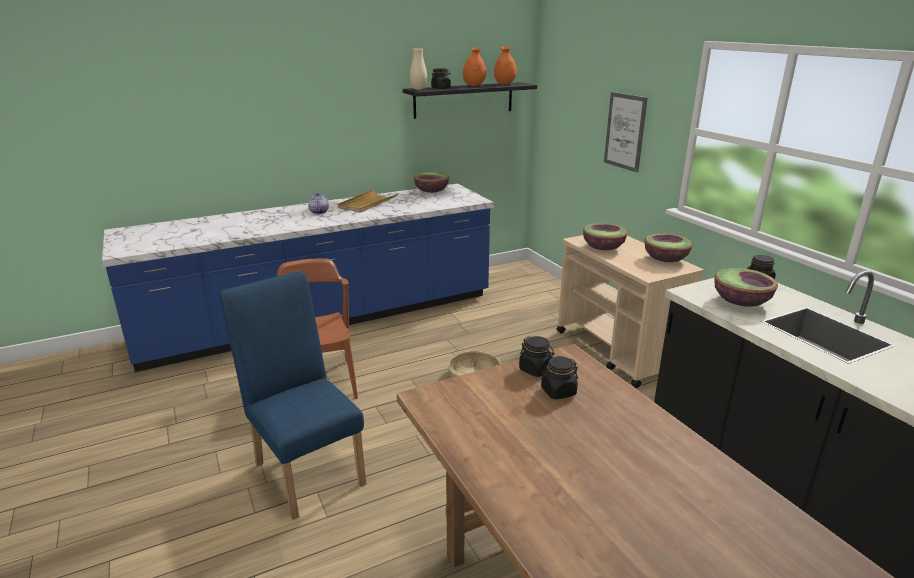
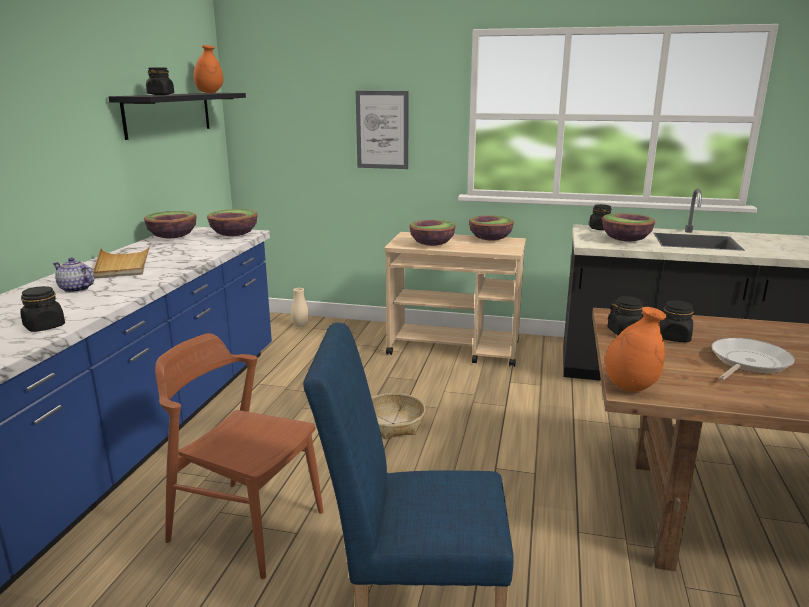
camera: 50 degrees left, 5 degrees down
(267, 228) = (44, 326): none -> black jar
(418, 89) = (138, 95): beige vase -> beige vase (300, 326)
(464, 199) = (234, 235): none -> bowl
(474, 86) = (185, 93): orange vase -> orange vase (630, 387)
(551, 435) = (747, 362): none -> frying pan

